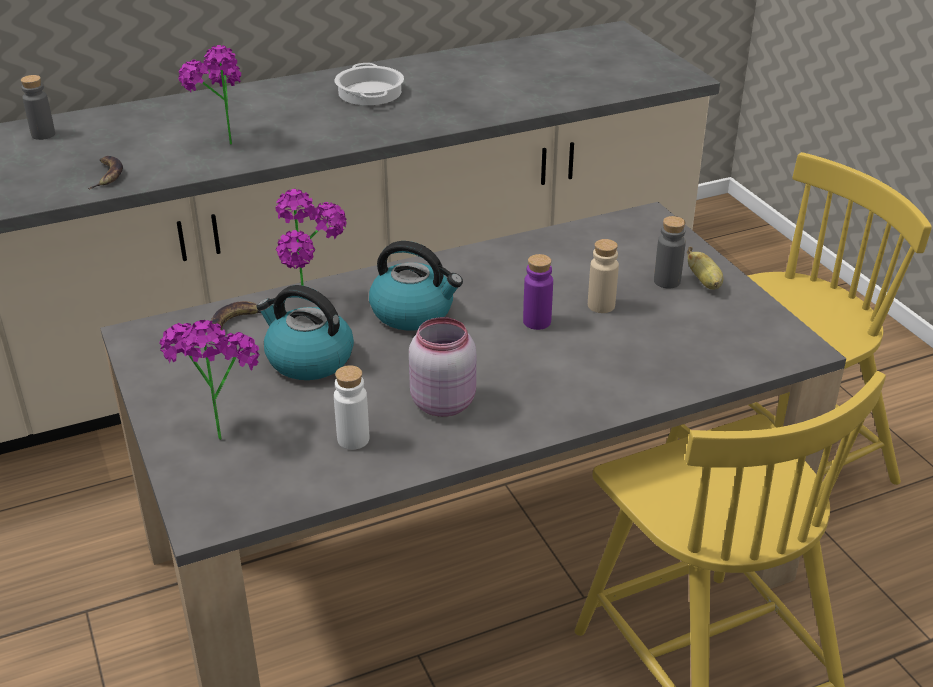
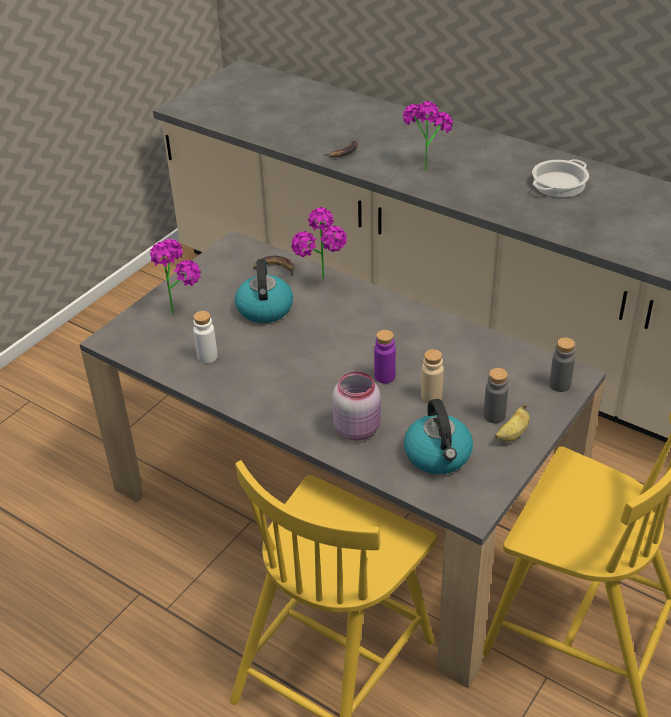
camera: 60 degrees right, 5 degrees up
(43, 134) = (363, 111): grey bottle -> grey bottle (559, 385)
(413, 312) = (346, 324): kettle -> kettle (438, 456)
(443, 402) = (267, 373): pink jar -> pink jar (358, 428)

